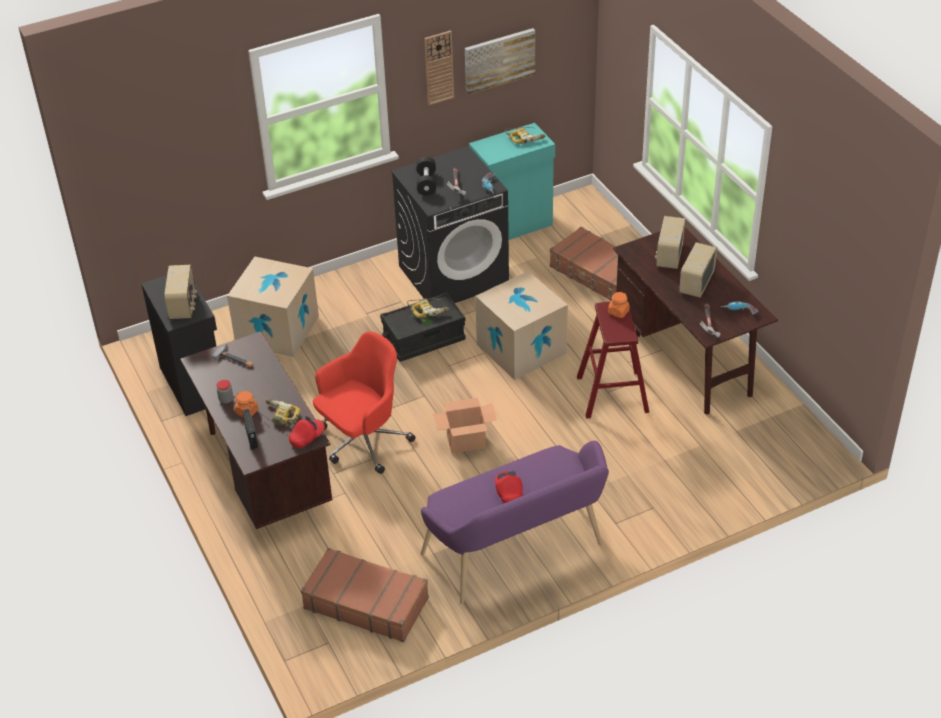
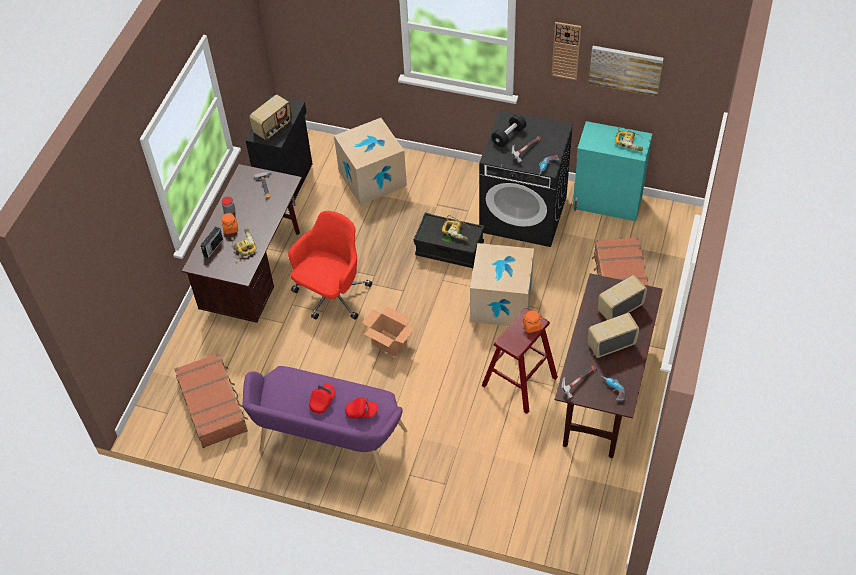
camera: 45 degrees right, 10 degrees up
(307, 438) = (240, 272): red cap -> red cap (361, 412)
(363, 442) = (331, 295): red office chair -> red office chair turned 60 degrees counterclockwise

